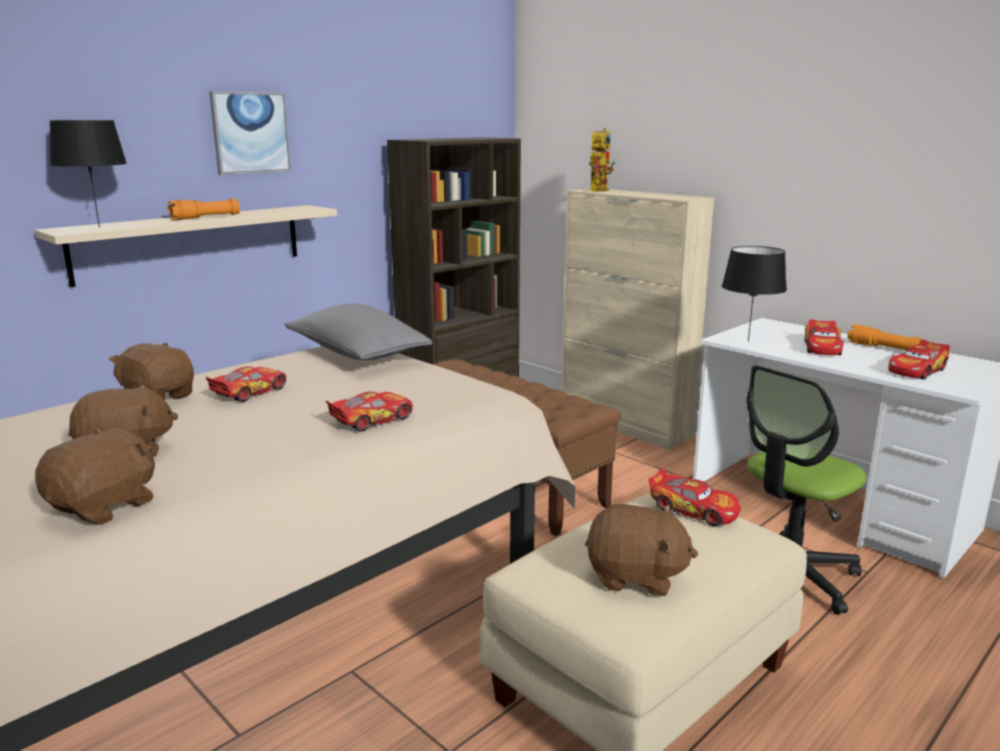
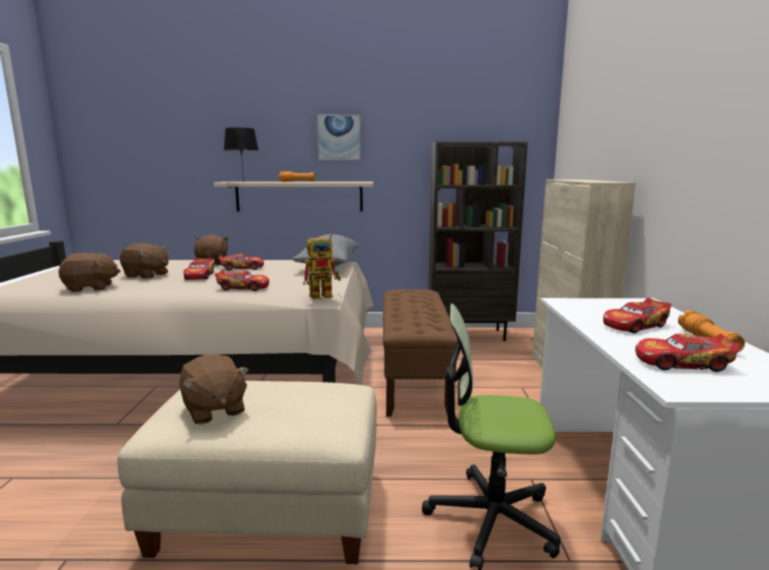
camera: 45 degrees right, 5 degrees down
(598, 190) = (571, 179): toy robot -> toy robot (325, 295)
(693, 509) = (335, 398): toy car -> toy car (200, 276)
(747, 341) = (576, 307): black table lamp -> none

